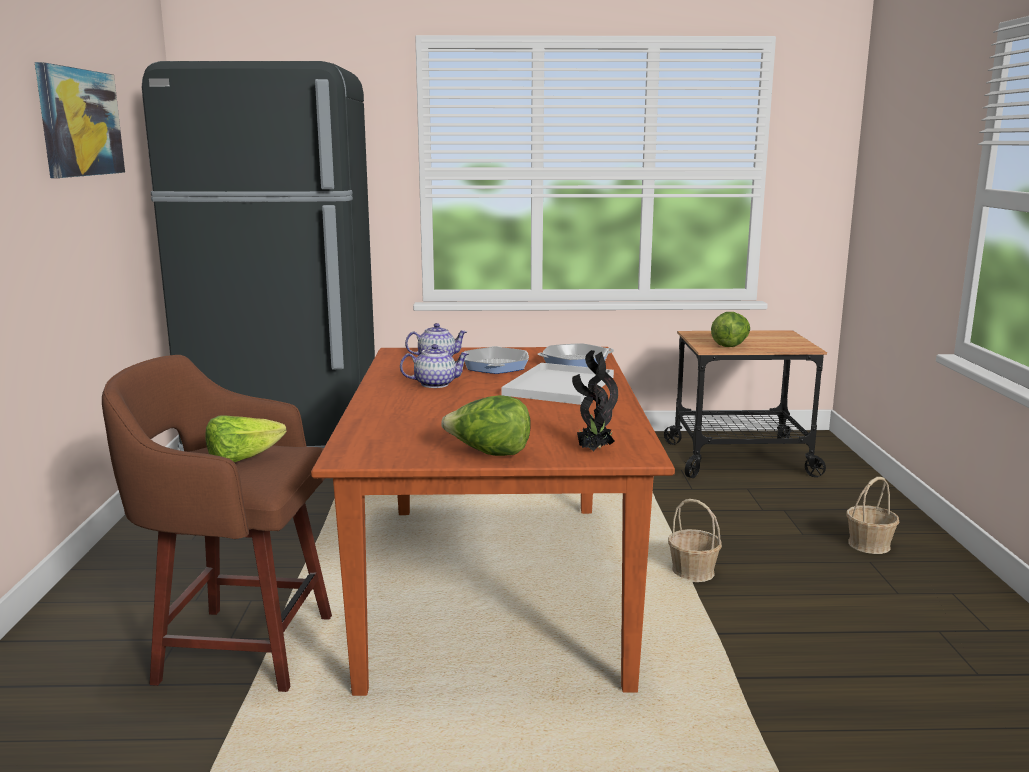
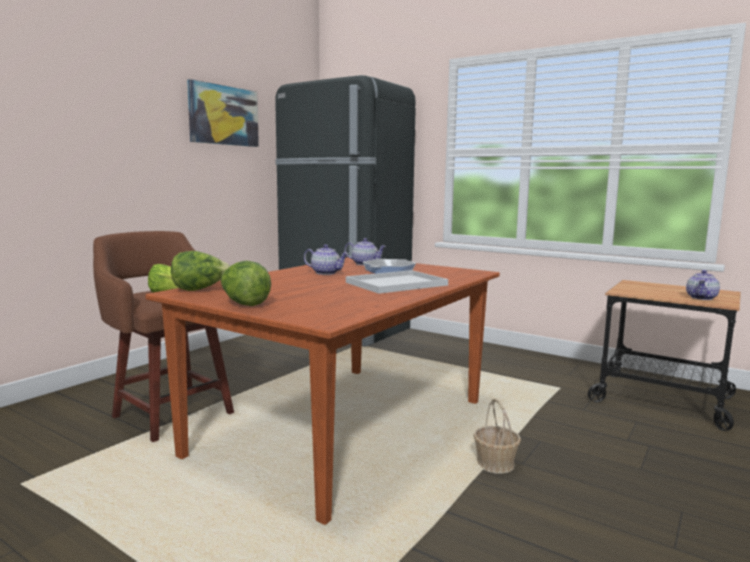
camera: 35 degrees right, 5 degrees down
(576, 362) = (448, 275): frying pan -> none
(593, 450) = (307, 314): potted plant -> none
(730, 345) = (647, 292): lettuce -> lettuce (200, 289)
(781, 344) = (702, 298): none -> teapot
(869, 545) = (702, 498): basket -> none

